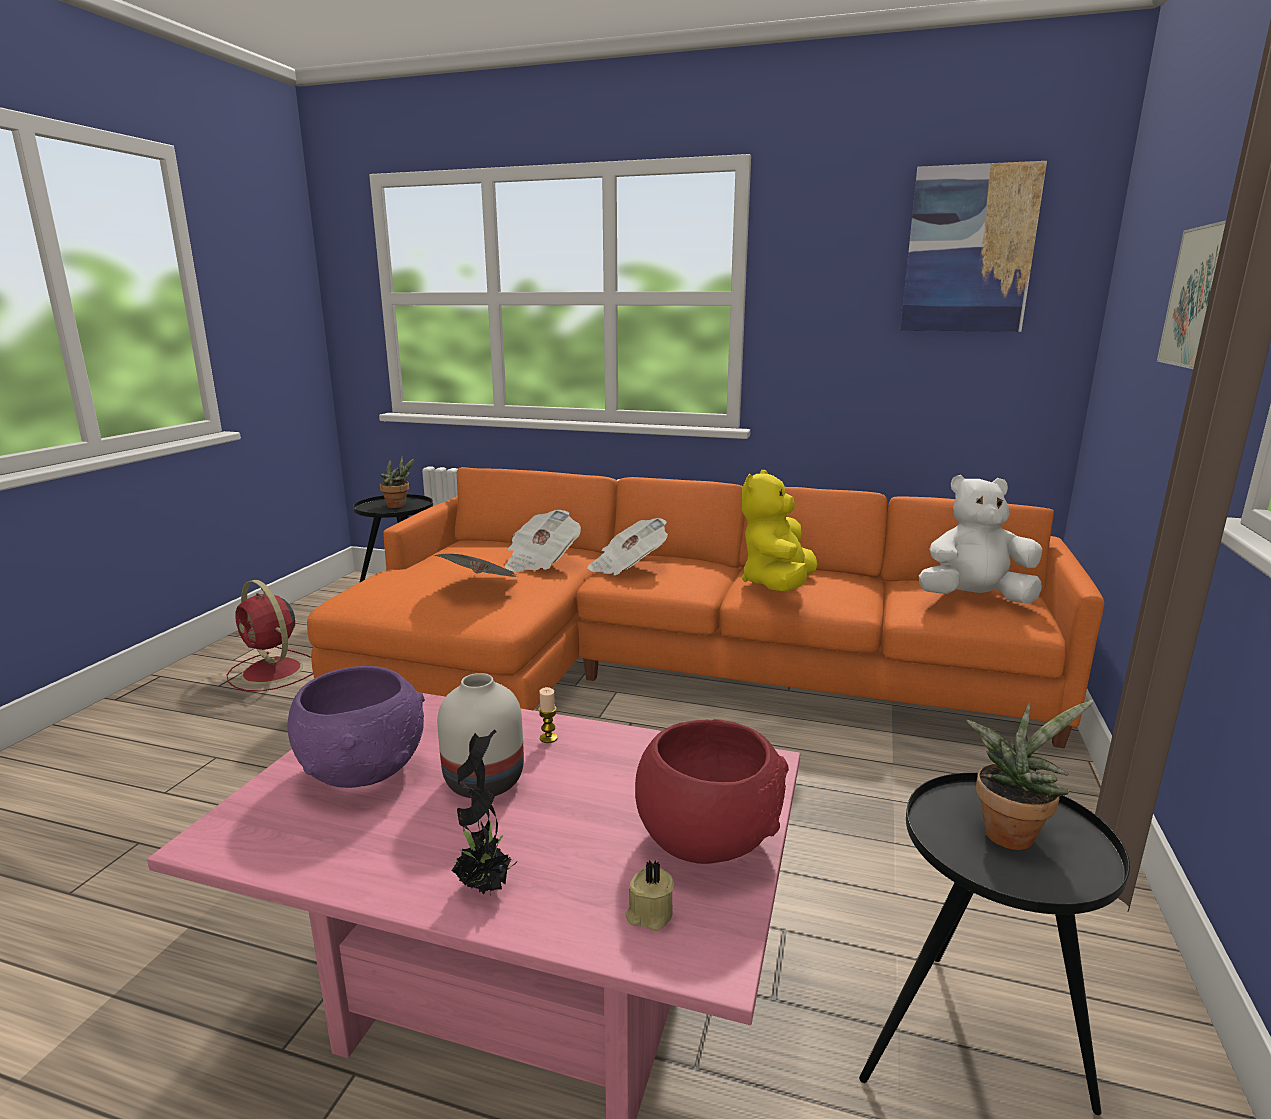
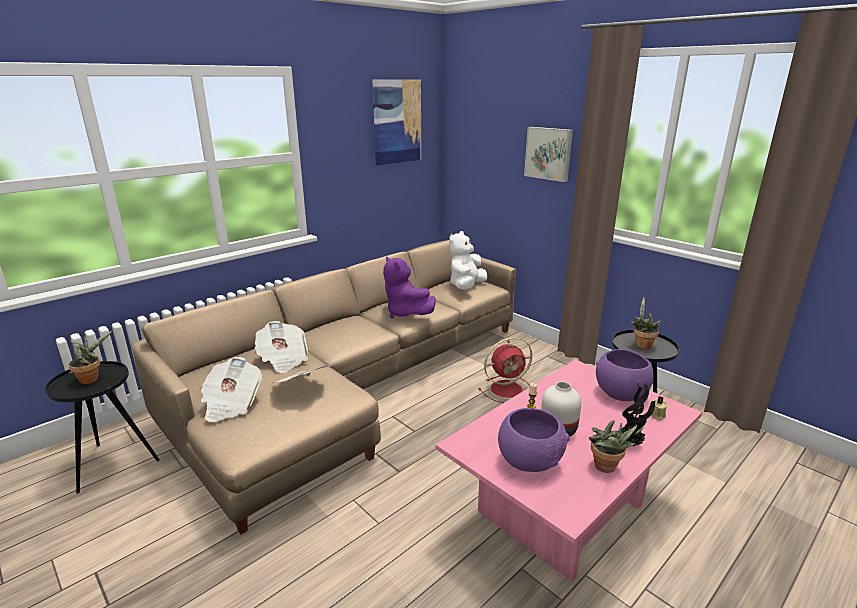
camera: 60 degrees left, 5 degrees up
(273, 672) = (130, 561): red fan -> red fan (508, 389)
(373, 862) = (606, 468): none -> potted plant
(627, 567) = (328, 338): newspaper -> newspaper (231, 404)
(667, 668) = (351, 386): orange sofa -> beige sofa
(707, 837) = (619, 393): red bowl -> purple bowl
(777, 585) = (405, 313): yellow plush toy -> purple plush toy

